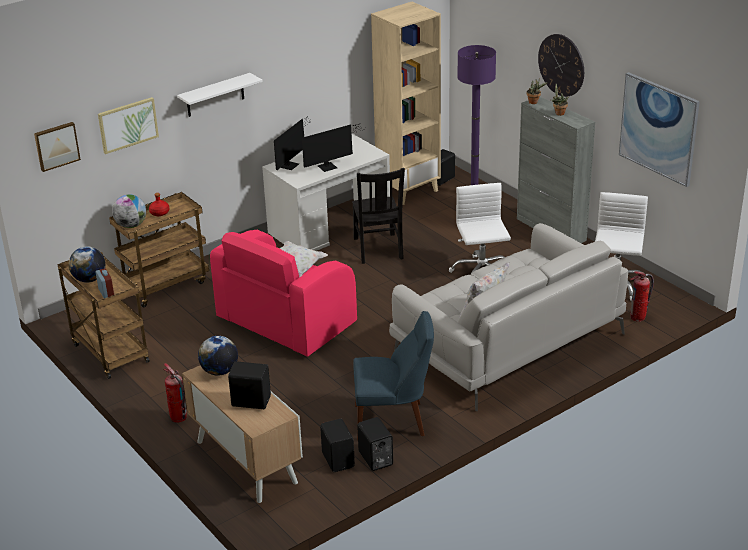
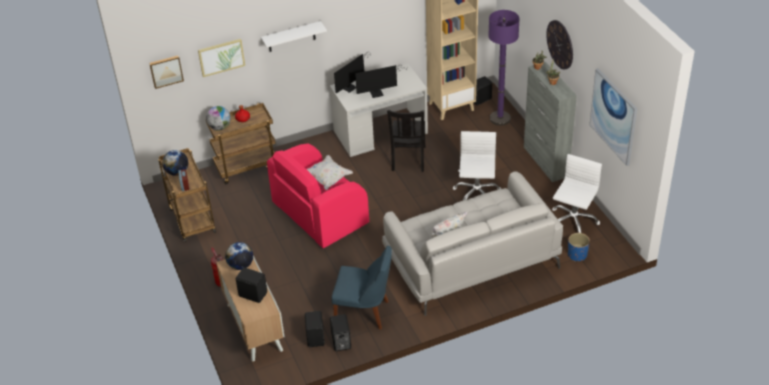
camera: 15 degrees right, 10 degrees up
(638, 317) = (577, 255): fire extinguisher -> blue planter

